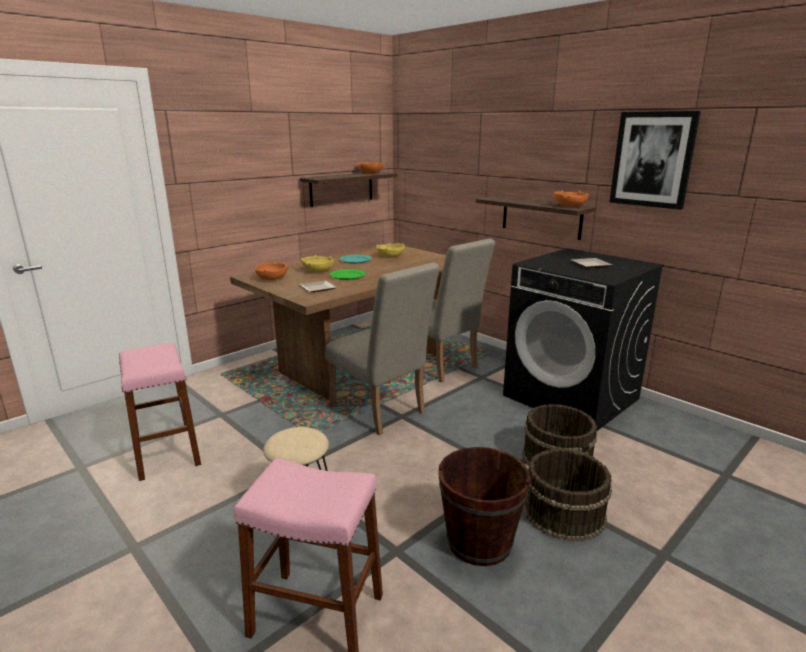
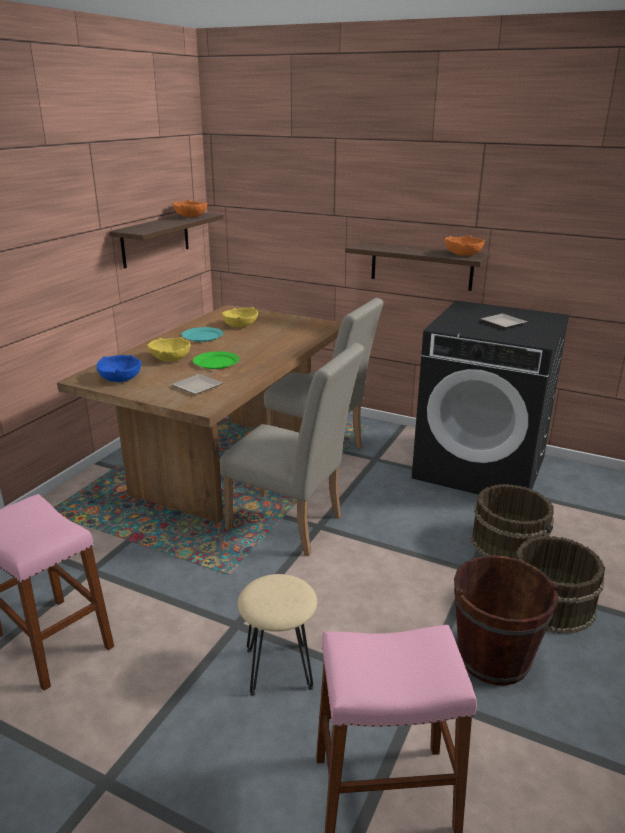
camera: 20 degrees left, 5 degrees up
(272, 278) = (120, 378): orange bowl -> blue bowl
(652, 159) = (555, 201): picture -> none

